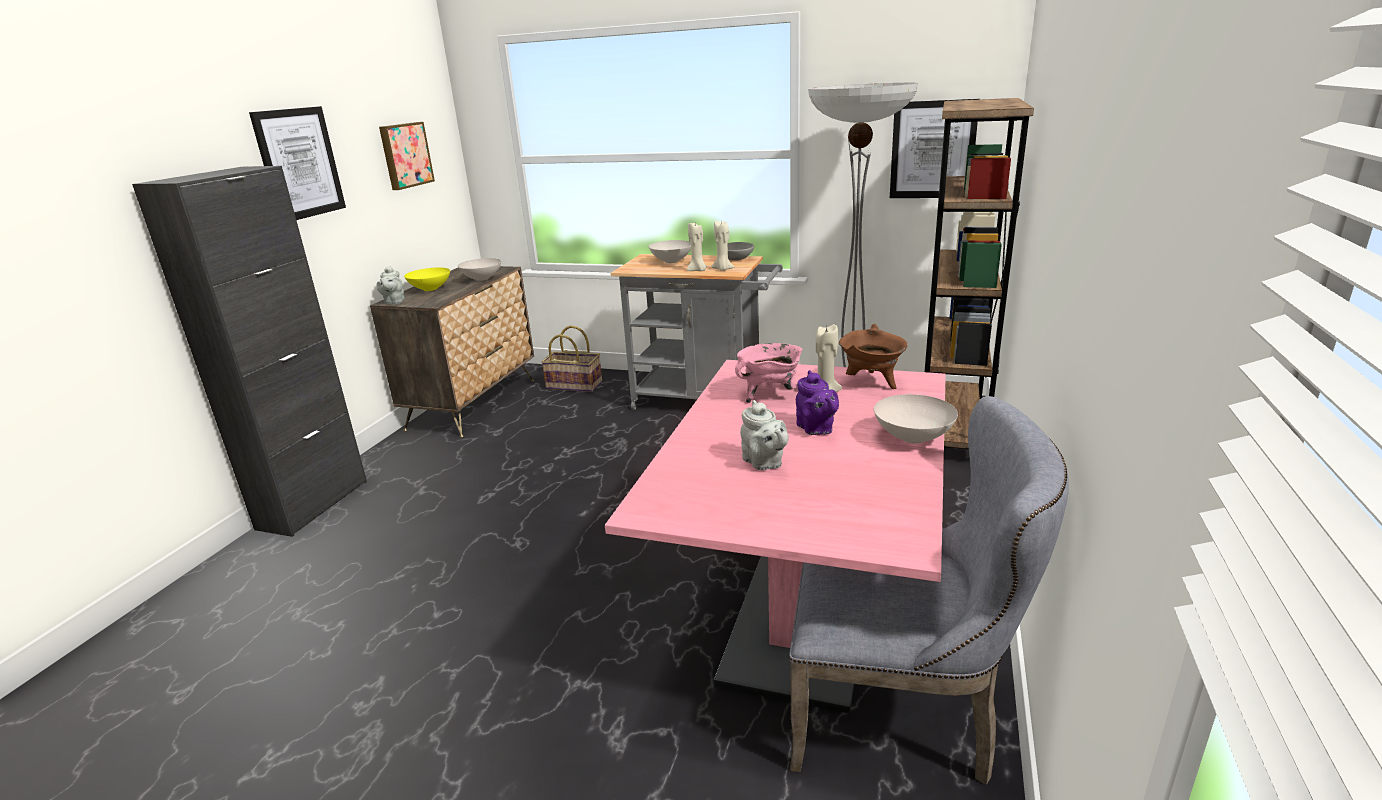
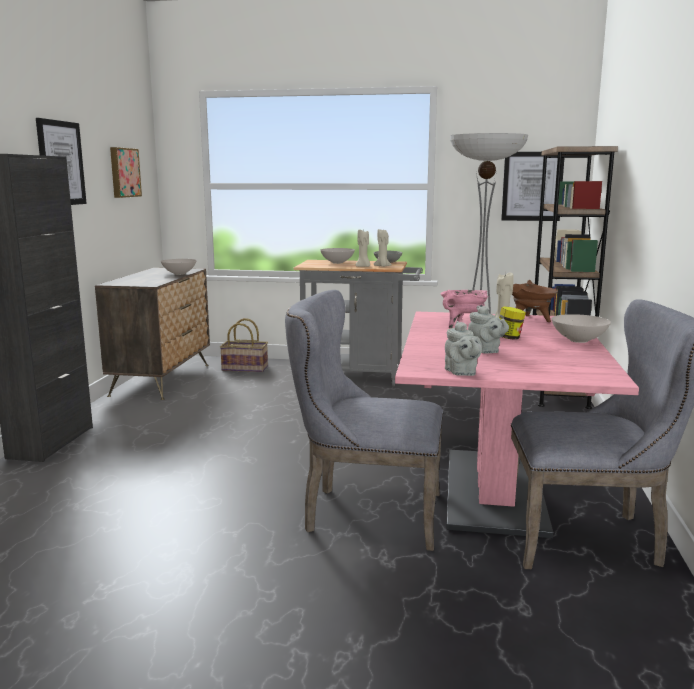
camera: 10 degrees left, 10 degrees down
(394, 302) = (115, 283): grey teapot -> grey teapot (461, 373)
(431, 289) = (140, 278): yellow bowl -> none
(621, 648) = (364, 513): none -> grey chair
(816, 429) = (509, 338): purple teapot -> jar

